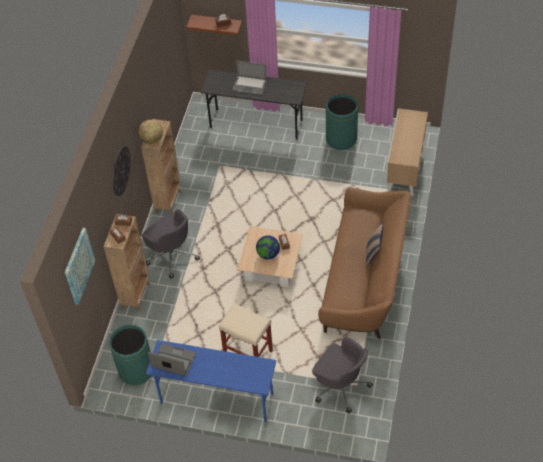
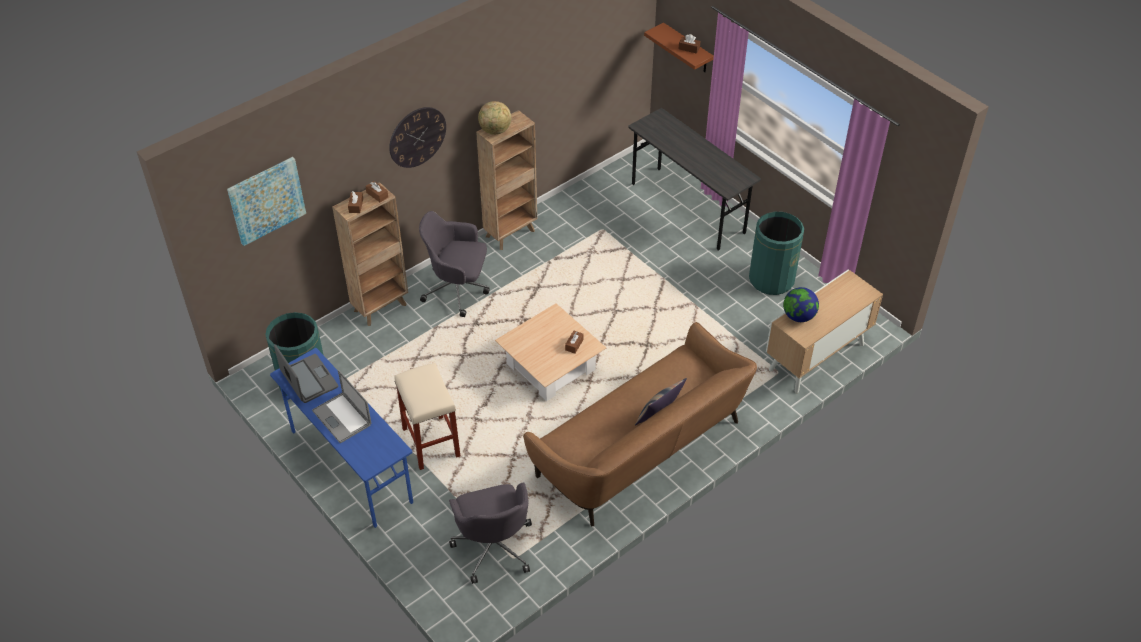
camera: 35 degrees right, 5 degrees down
(171, 255) = (458, 289): grey office chair -> grey office chair turned 105 degrees clockwise
(249, 85) = (690, 147): laptop -> laptop (342, 417)
(268, 254) = (544, 345): globe -> globe (798, 316)

